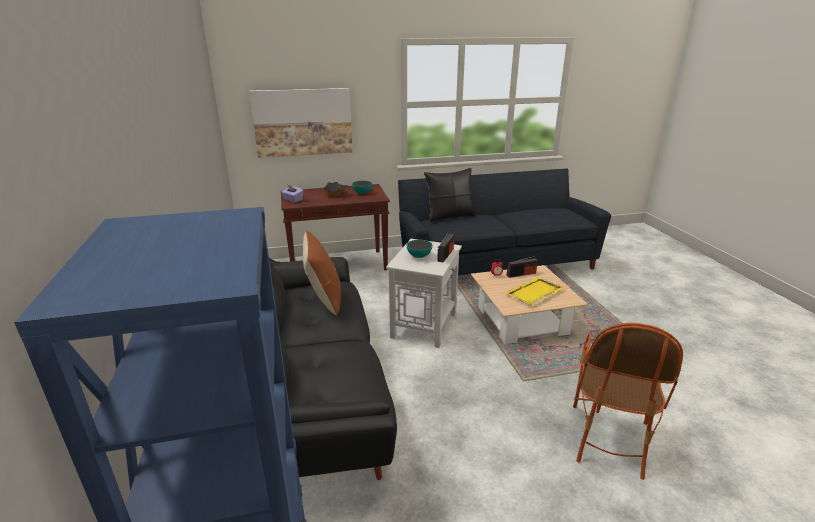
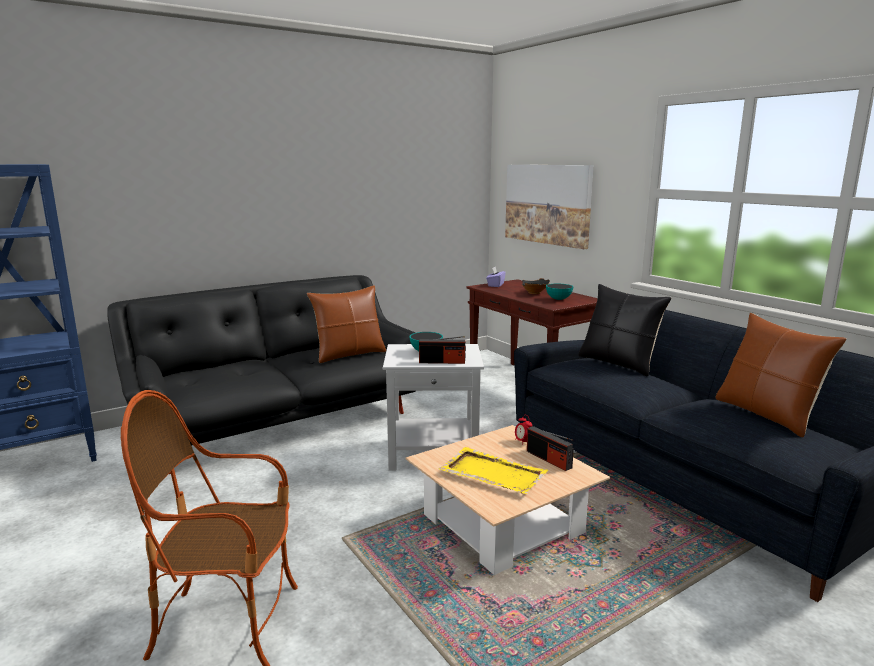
camera: 70 degrees right, 10 degrees down
(537, 209) = (767, 415): none -> brown pillow

